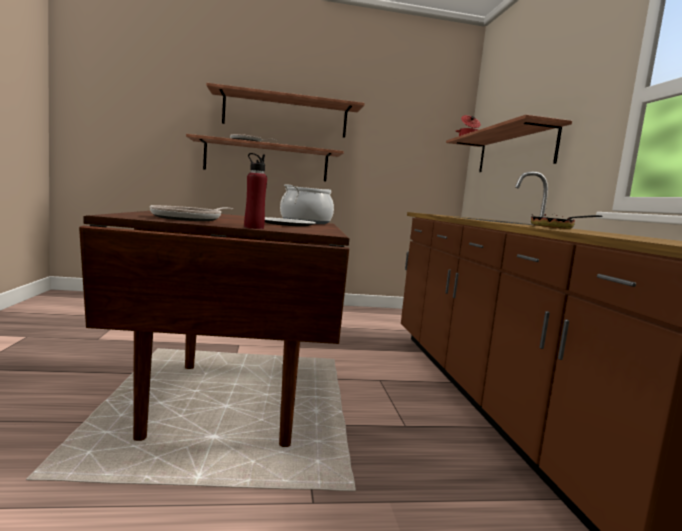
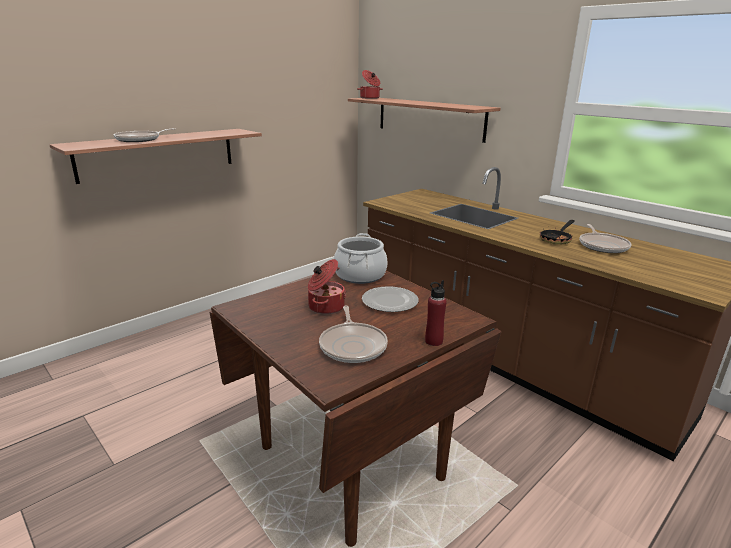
camera: 35 degrees left, 15 degrees up
(231, 217) = (325, 307): none -> cooking pot
(285, 115) = (169, 91): shelf -> none
(615, 234) = (602, 246): none -> frying pan

